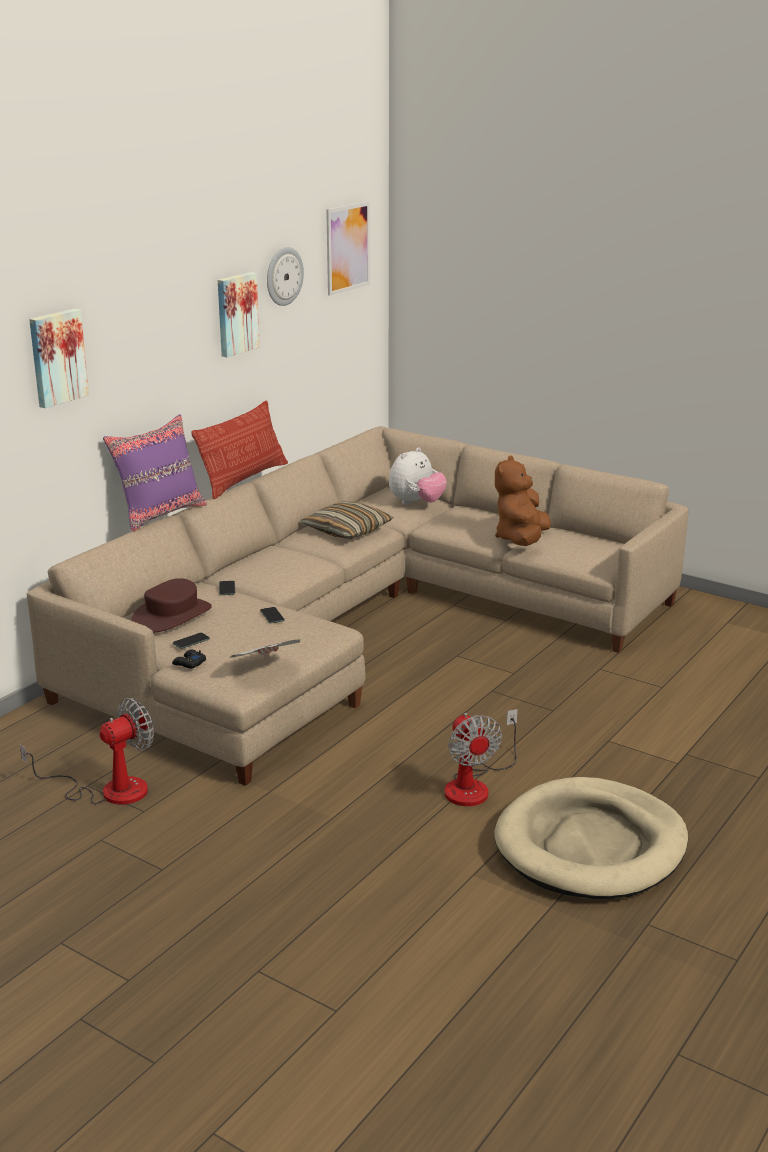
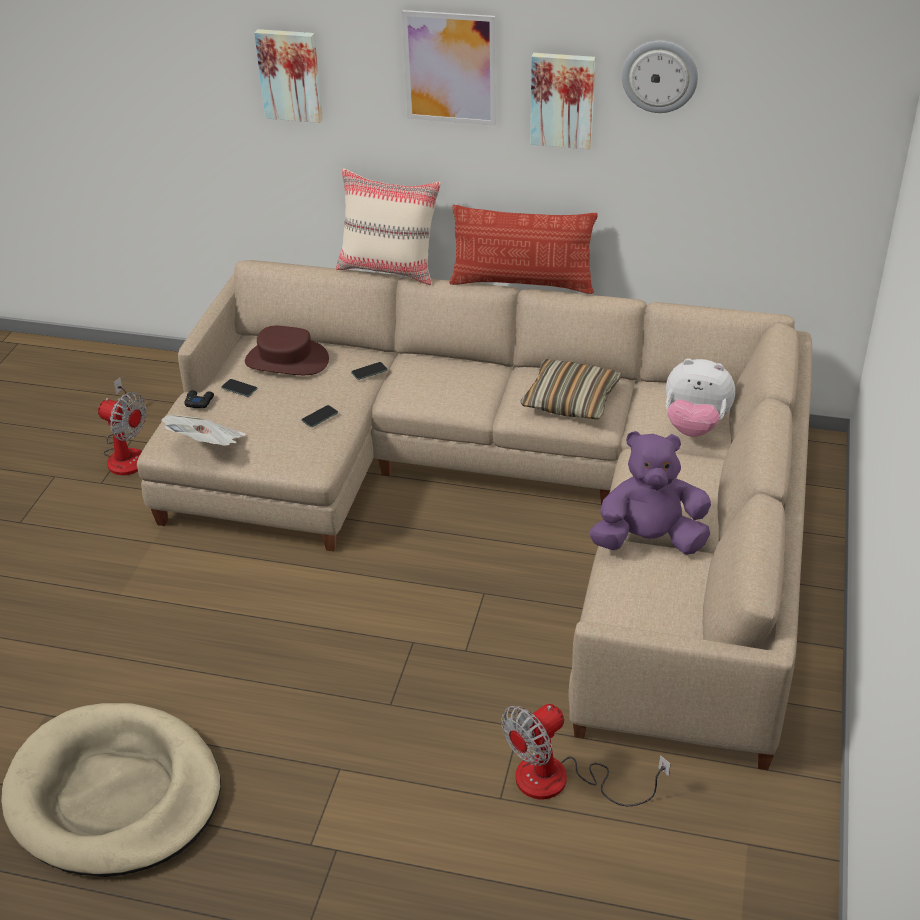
camera: 70 degrees right, 15 degrees up
(160, 514) = (389, 269): purple pillow -> beige pillow
(348, 248) = (809, 69): picture -> picture (450, 68)
(475, 785) = (205, 677): fan -> fan (561, 781)
(521, 540) = (649, 541): brown plush toy -> purple plush toy

